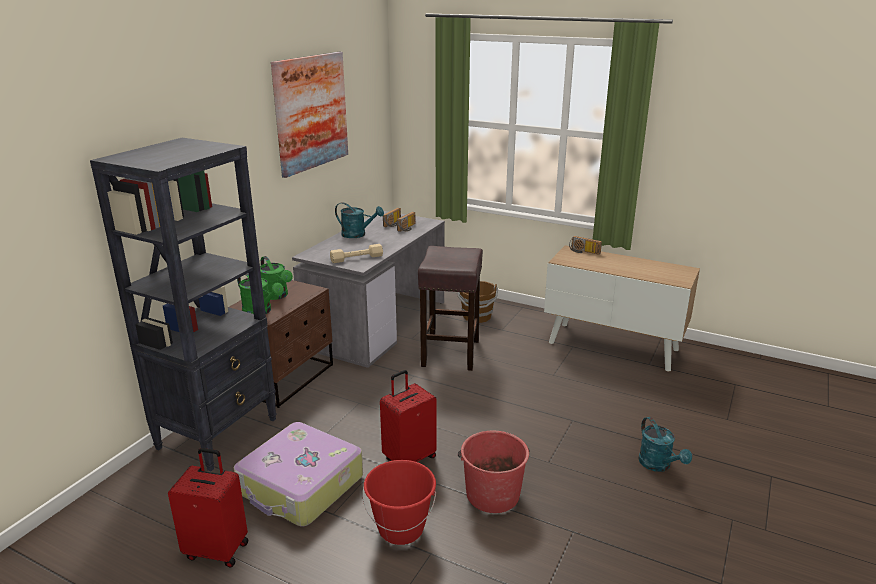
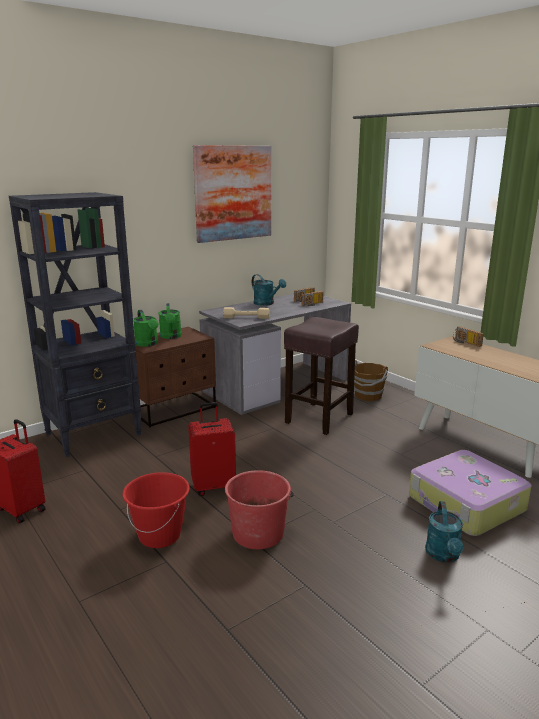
camera: 25 degrees right, 5 degrees down
(301, 486) = (116, 483): suitcase -> suitcase (466, 504)

